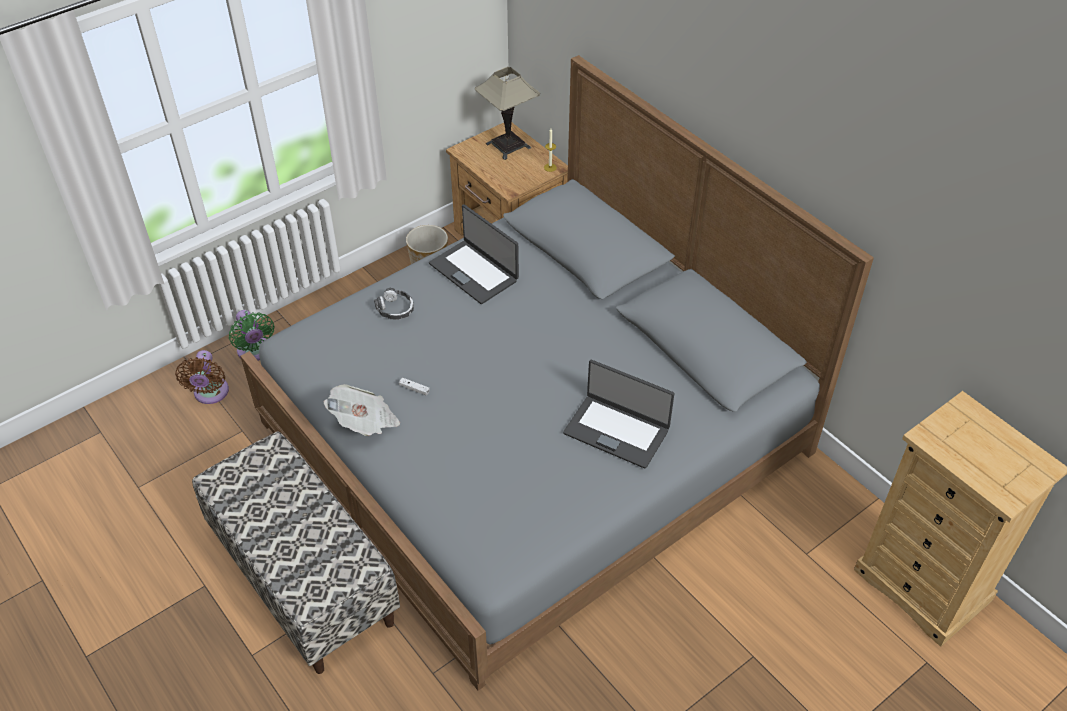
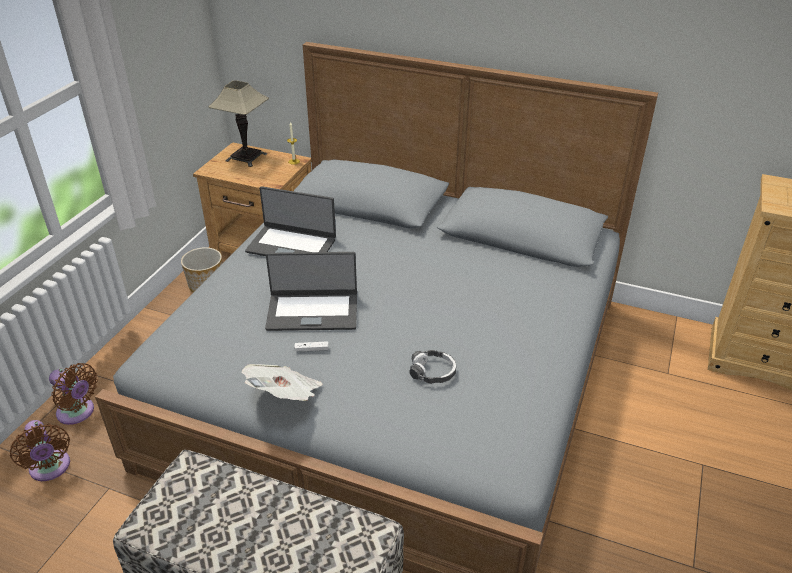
camera: 30 degrees left, 10 degrees down
(255, 352) = (78, 413): green fan -> brown fan
(395, 309) = (241, 295): headphones -> headphones (433, 372)
(617, 430) = (515, 313): laptop -> laptop (312, 311)

